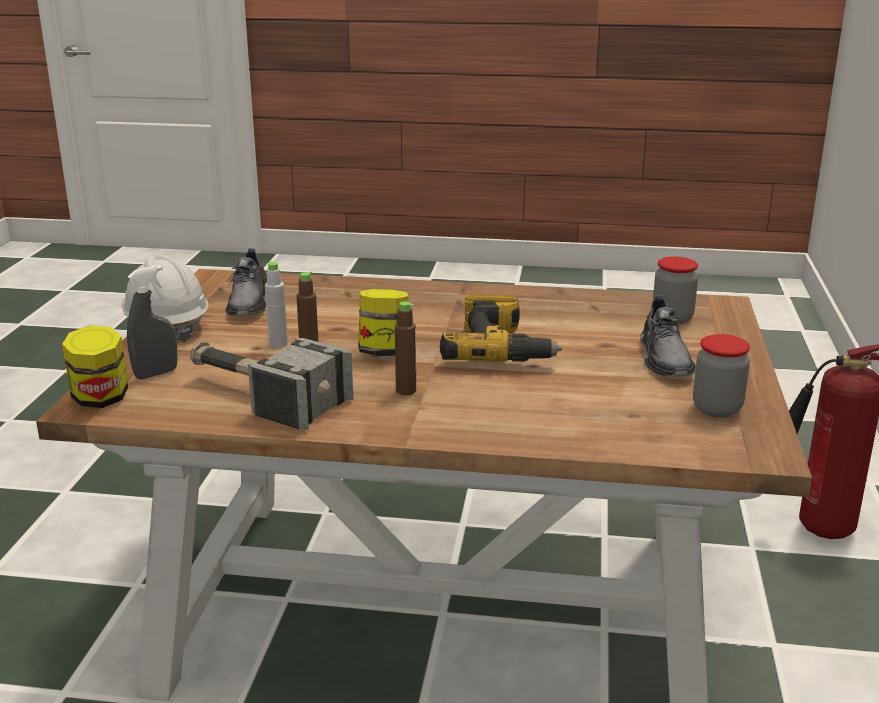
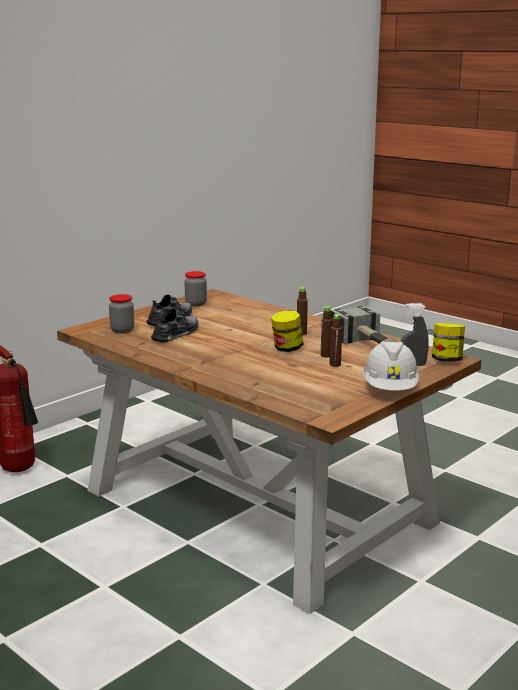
camera: 145 degrees left, 5 degrees down
(249, 303) = (325, 392): grey shoe -> grey shoe (176, 334)
(278, 344) = (335, 364): grey bottle -> brown bottle
(500, 349) = (231, 337): power drill -> none

